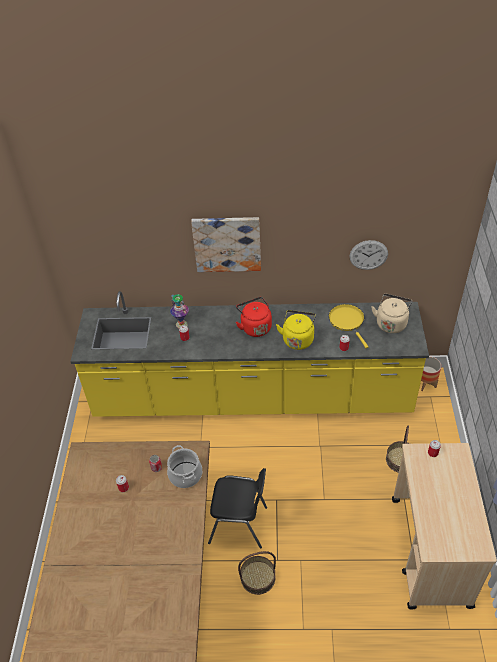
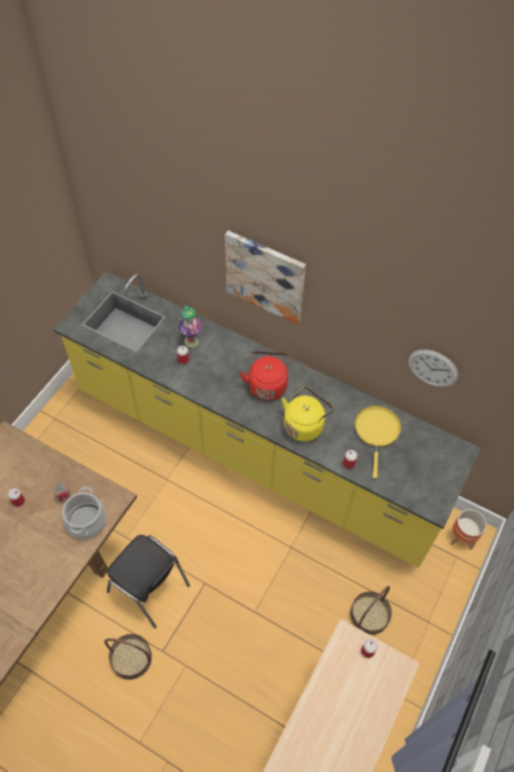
camera: 25 degrees right, 10 degrees up
(391, 323) = (428, 460): beige kettle -> none

